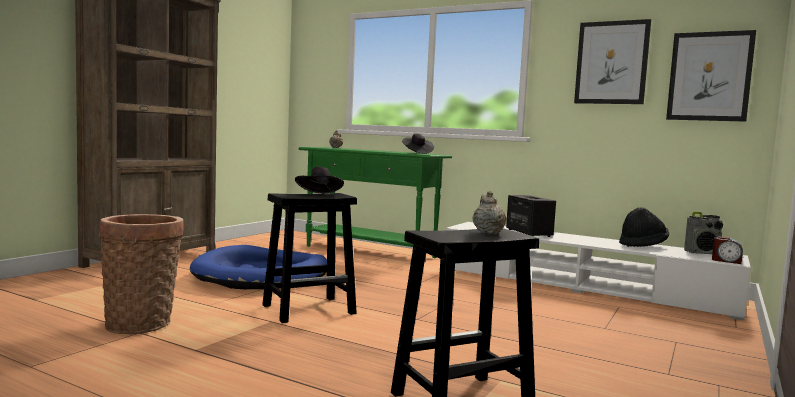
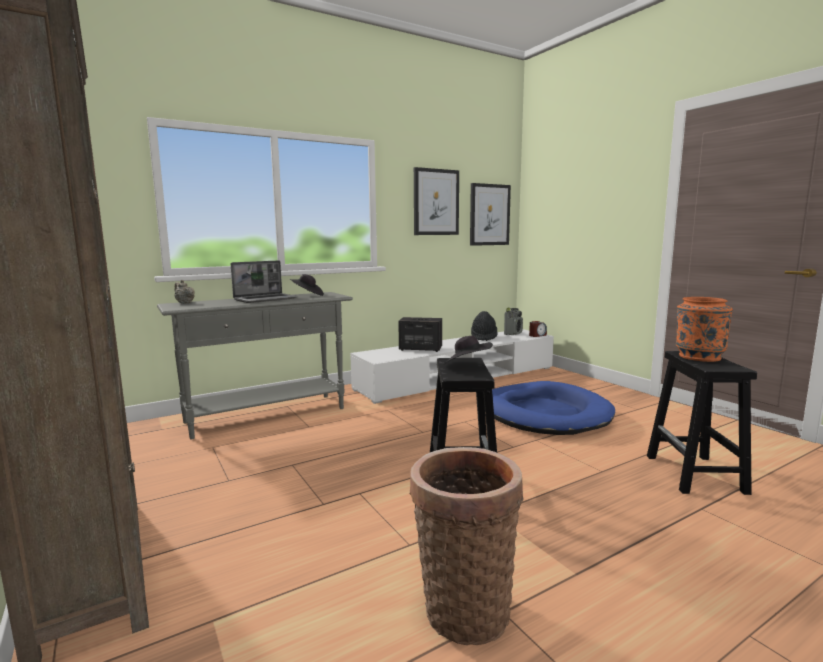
camera: 60 degrees left, 5 degrees up
(262, 275) = (300, 489): blue dog bed -> blue dog bed (544, 413)
(370, 252) = (267, 415): green console table -> grey console table
(377, 150) = (266, 299): none -> laptop
(487, 233) = (698, 356): beige teapot -> orange vase

